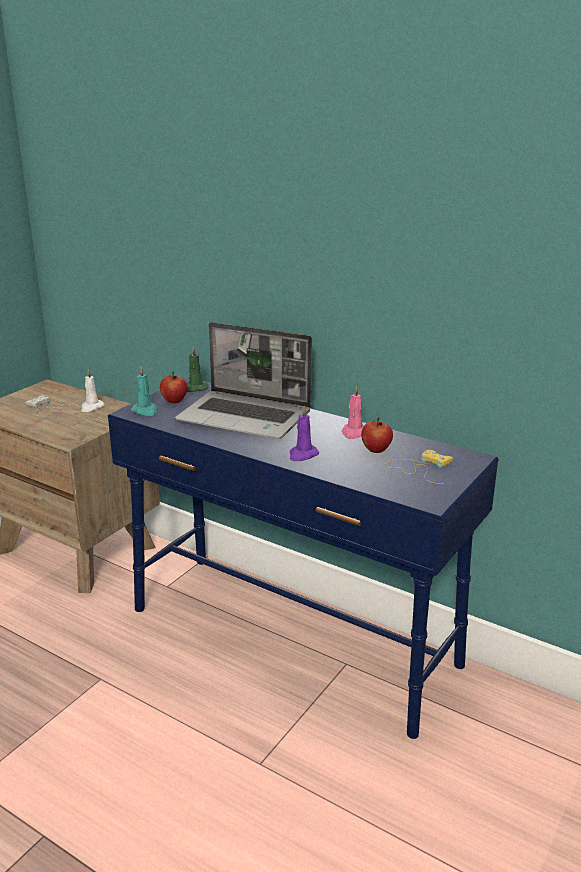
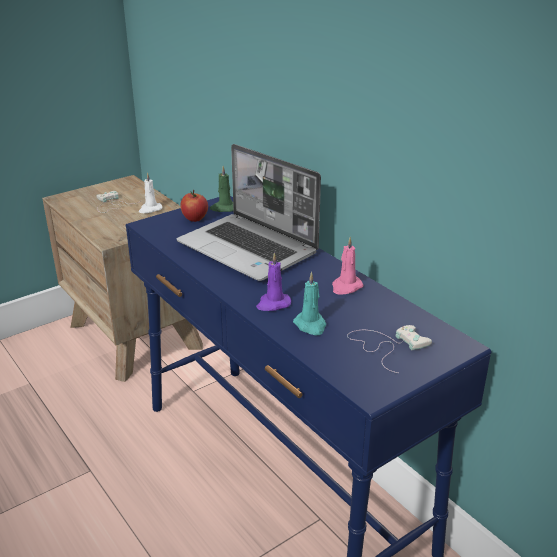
camera: 20 degrees right, 5 degrees up
(145, 411) = (160, 226): turquoise candle -> turquoise candle (310, 325)
(376, 450) = (355, 313): apple -> none
(419, 468) = (387, 345): yellow game controller -> white game controller

